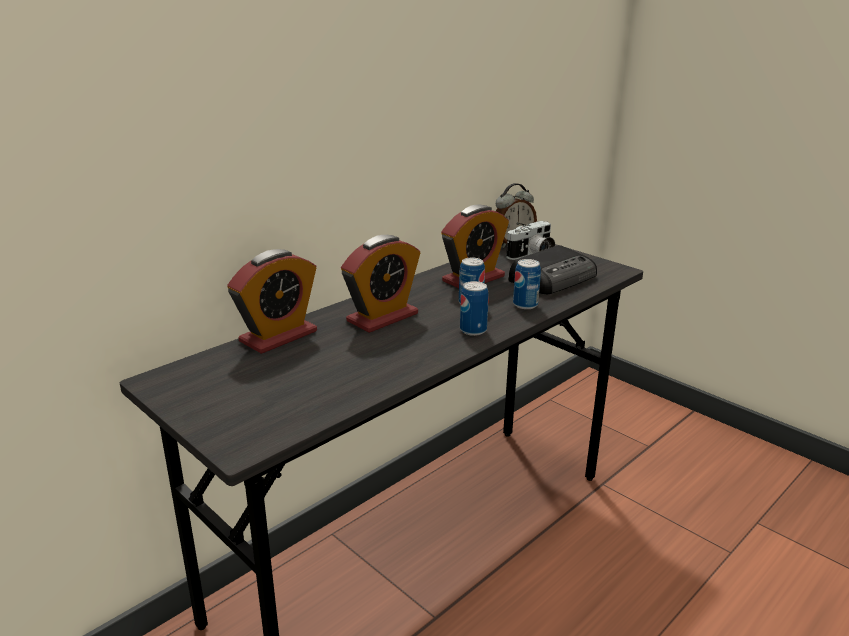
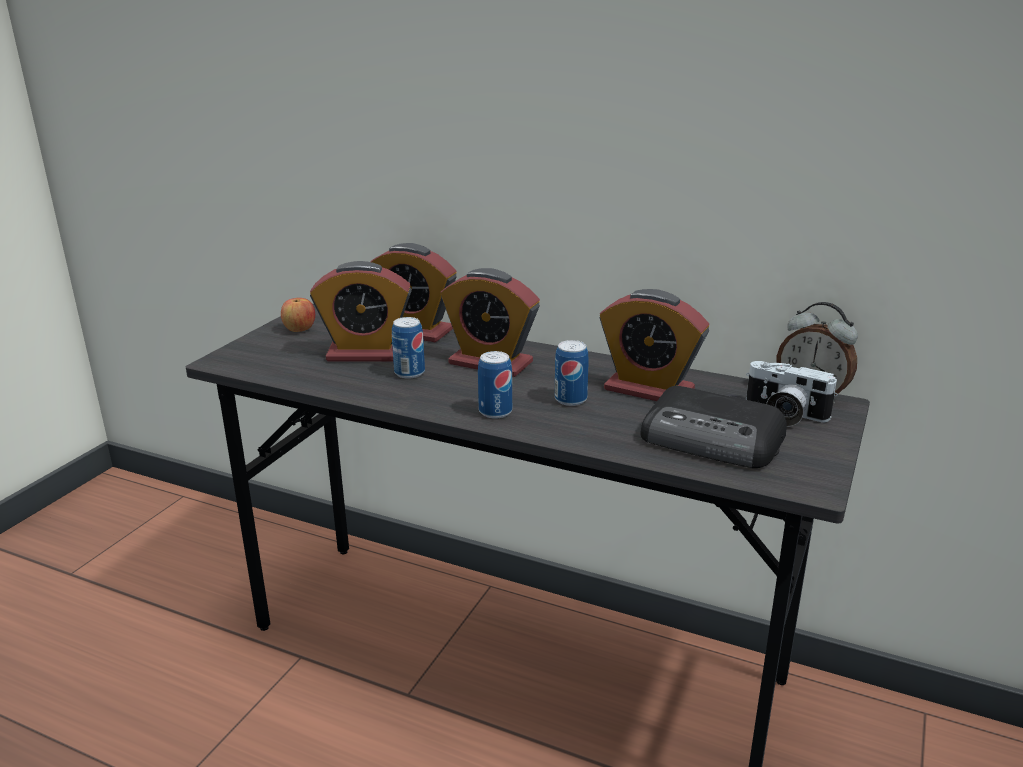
camera: 70 degrees right, 0 degrees up
(202, 392) = (299, 330): none -> apple
(308, 365) = (366, 353): none -> alarm clock
(525, 305) = (598, 431): can -> can (409, 373)

